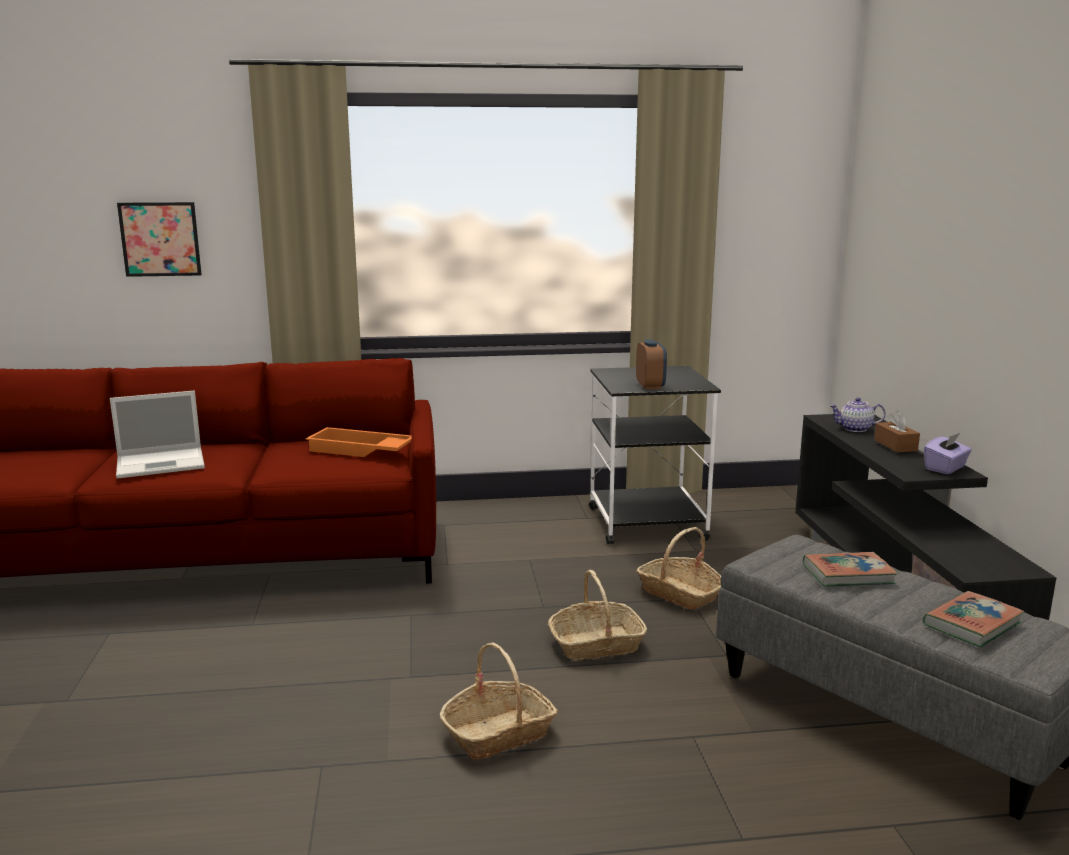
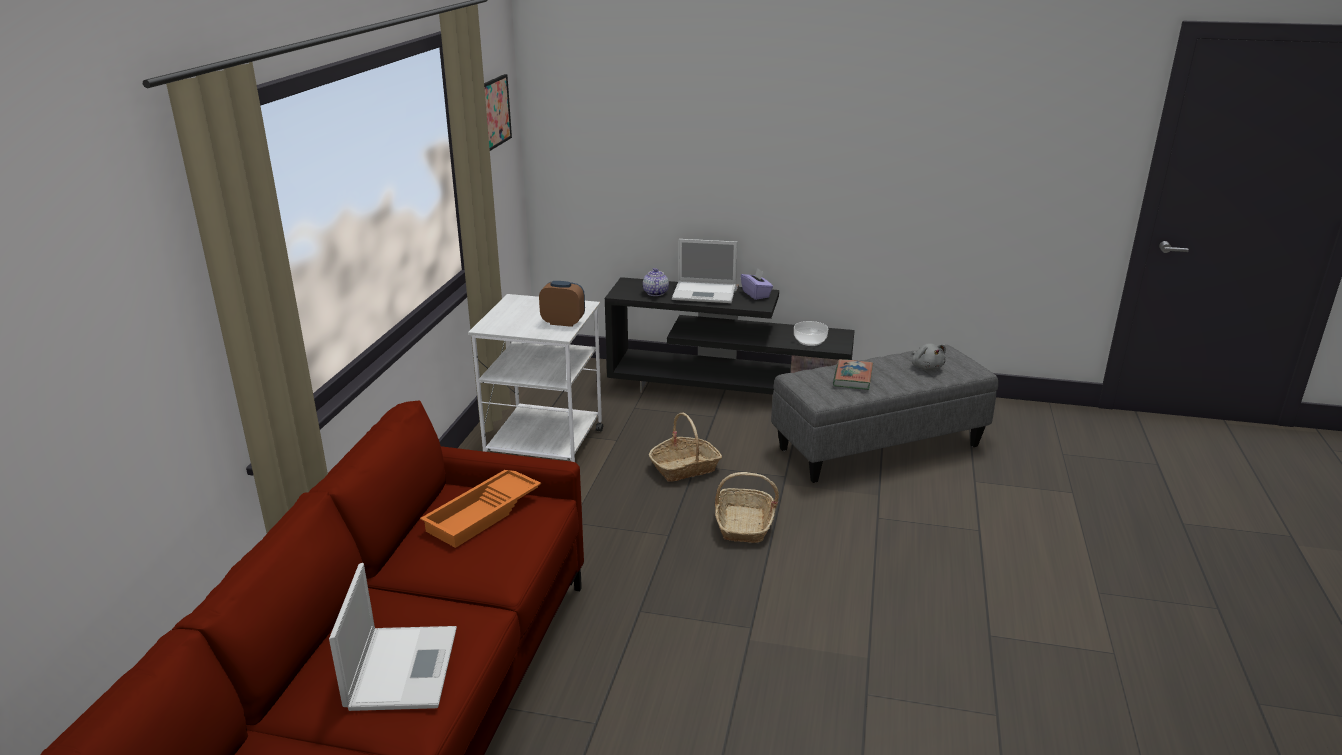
camera: 70 degrees left, 10 degrees up
(160, 239) = (77, 405): picture -> picture (495, 112)
(499, 733) = (849, 596): basket -> none
(649, 523) = (545, 445): black cart -> white cart
(855, 429) = (655, 293): teapot -> teapot turned 150 degrees clockwise
(895, 445) = (705, 293): brown tissue box -> laptop
(959, 552) = (809, 341): none -> bowl
(972, 624) = (926, 367): book -> grey plush toy

